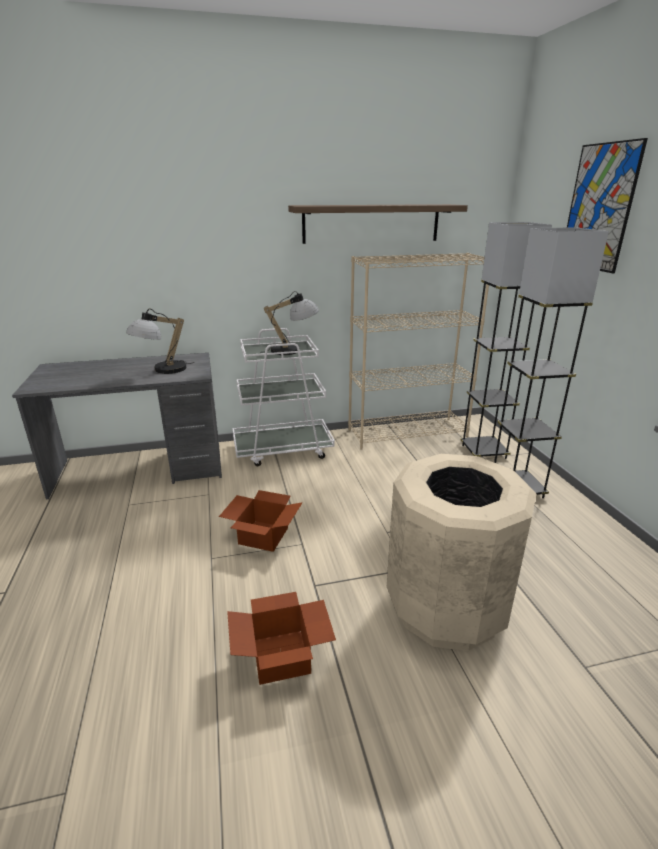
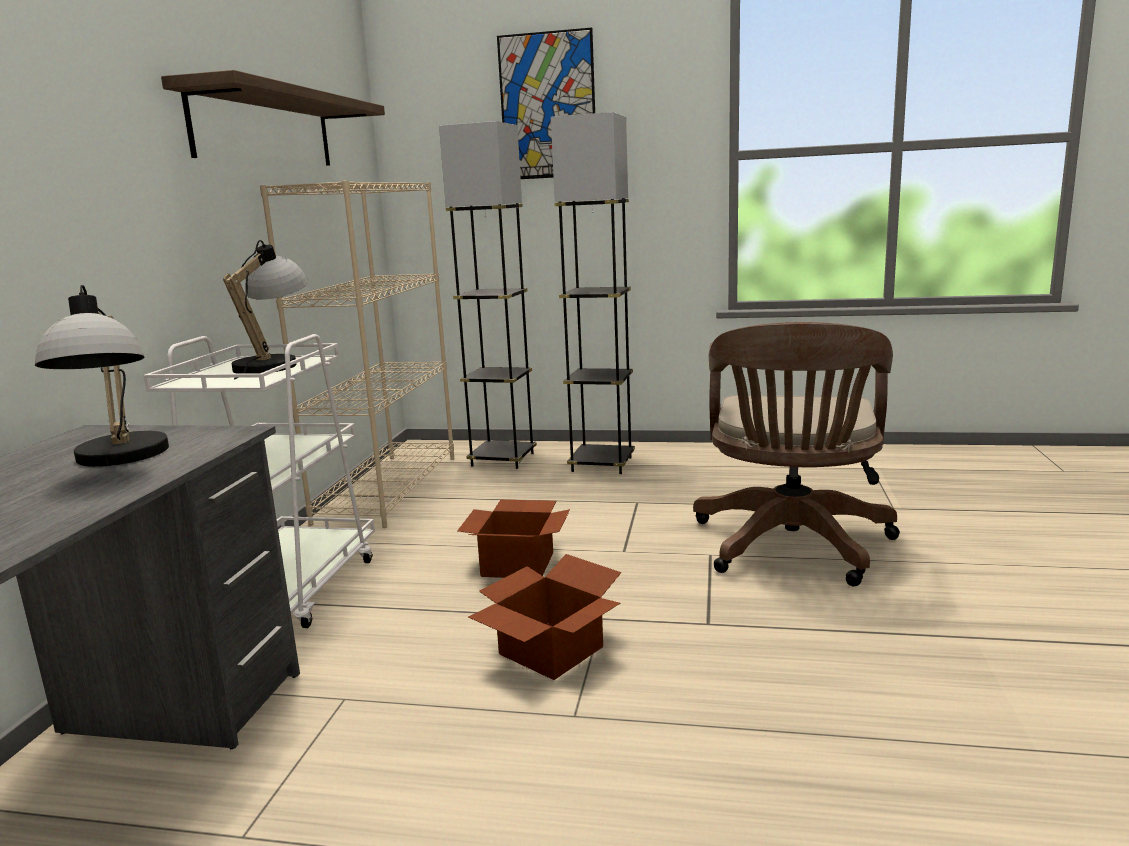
camera: 65 degrees left, 10 degrees down
(283, 657) = (848, 671): cardboard box -> cardboard box (519, 563)
(446, 608) = (791, 548): beige trash can -> brown office chair

